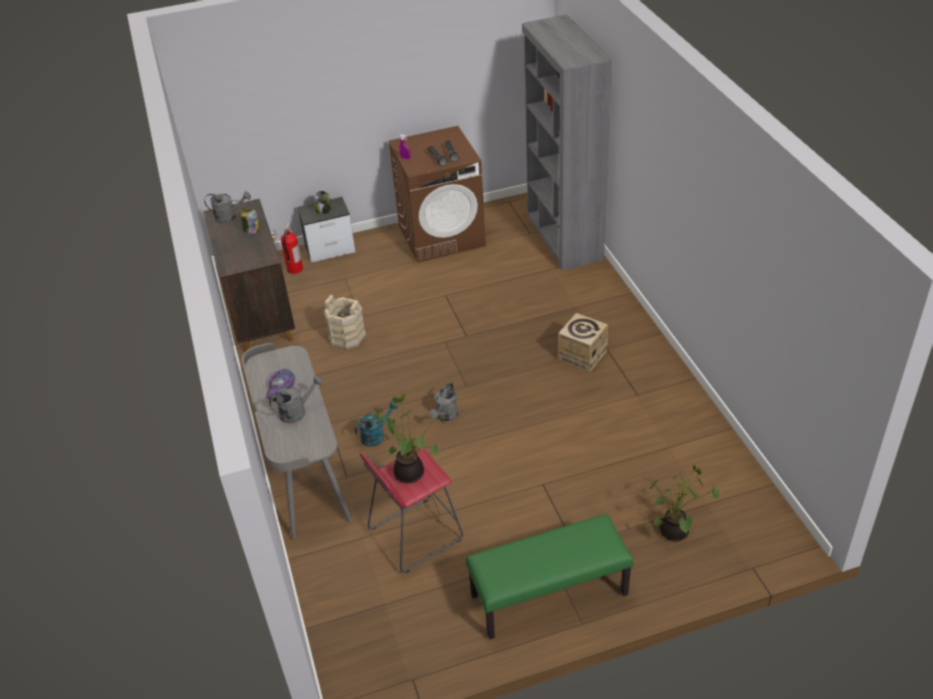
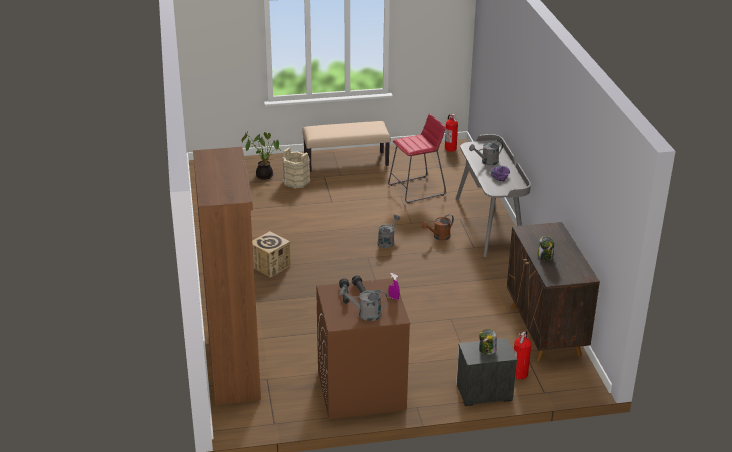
camera: 175 degrees left, 10 degrees down
(229, 217) = (570, 271): grey watering can -> grey watering can (365, 314)
(347, 336) = (462, 304): beige bucket -> beige bucket (296, 182)
(360, 673) = (450, 148): none -> fire extinguisher
(376, 435) = (439, 237): turquoise watering can -> brown watering can
(411, 471) = (415, 143): potted plant -> none
(549, 596) = (346, 161): green bench -> beige bench
(563, 238) = (235, 368): grey bookcase -> brown bookcase

